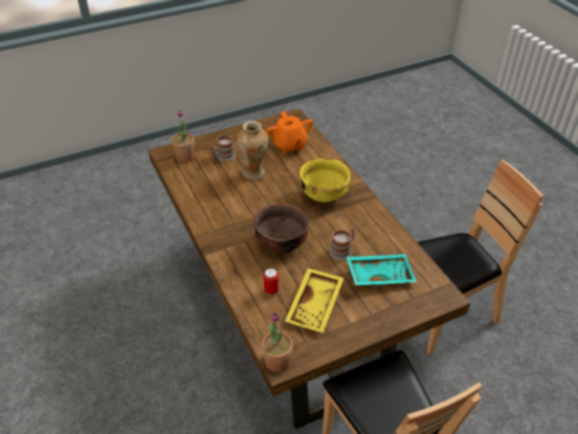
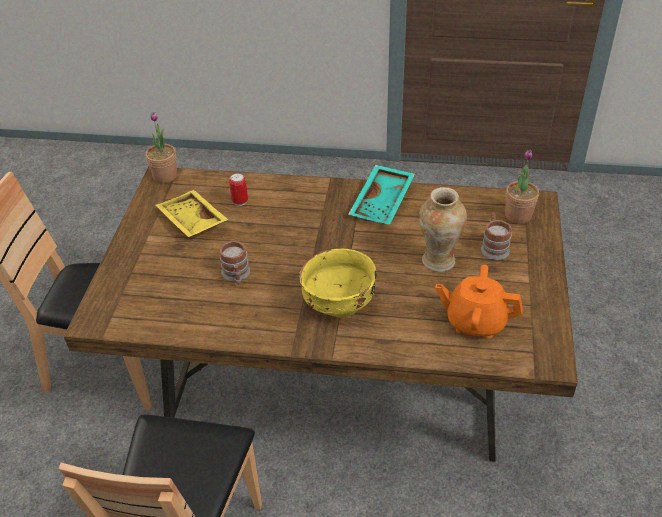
camera: 125 degrees right, 0 degrees up
(281, 244) = (293, 233): brown bowl -> none
(379, 274) = (175, 285): turquoise tray -> turquoise tray (383, 203)

